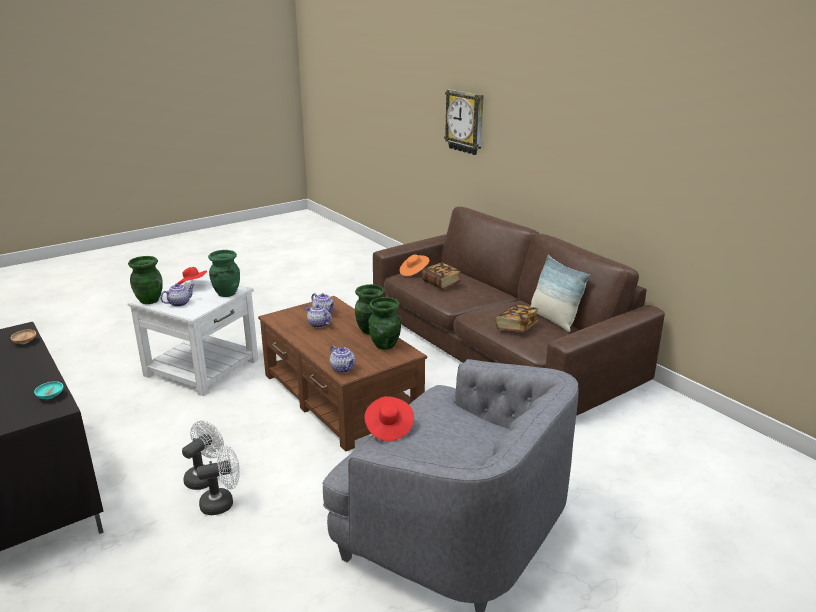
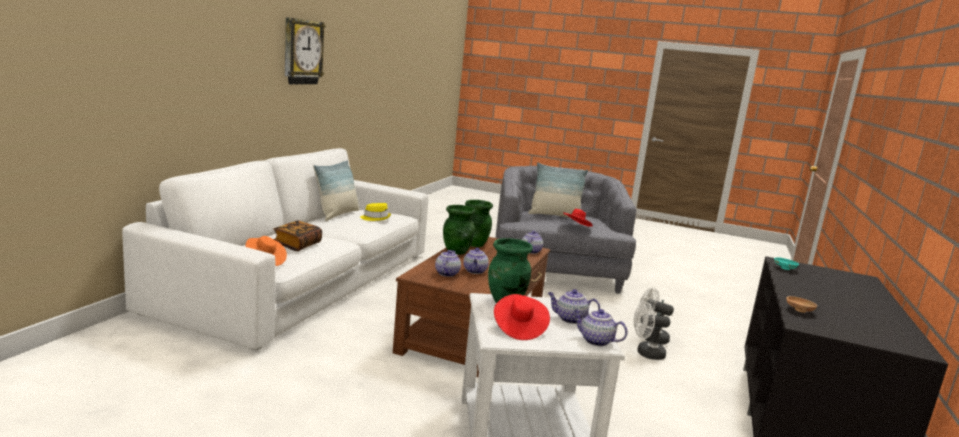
camera: 125 degrees left, 10 degrees down
(149, 300) = (595, 341): green vase -> teapot
(454, 435) = (554, 216): none -> pillow
(465, 122) = (99, 60): wall clock -> wall clock (302, 52)
(498, 345) = (303, 281): brown sofa -> white sofa
(516, 327) = (375, 218): book -> yellow hat

